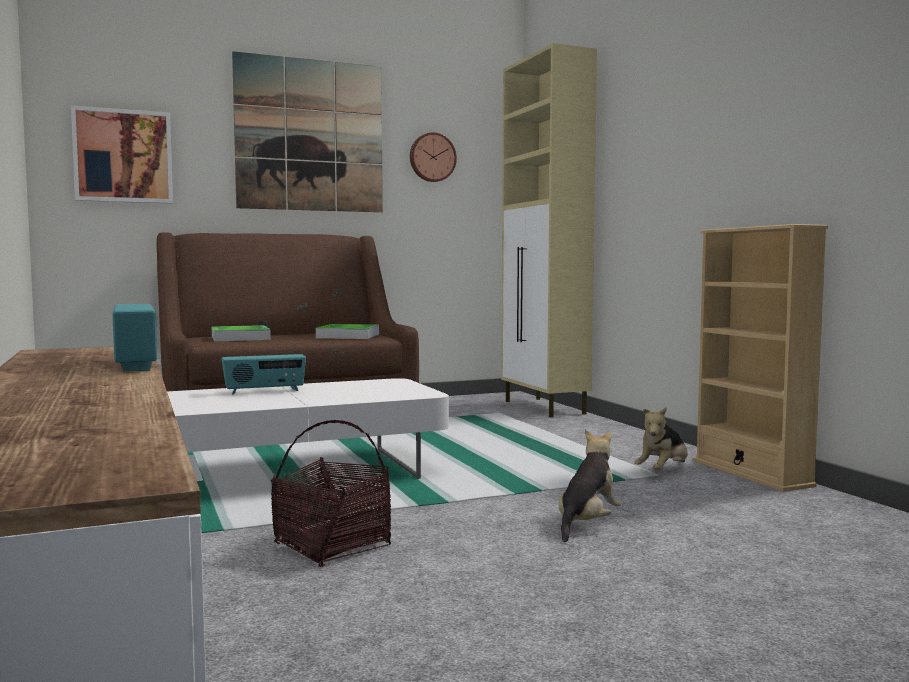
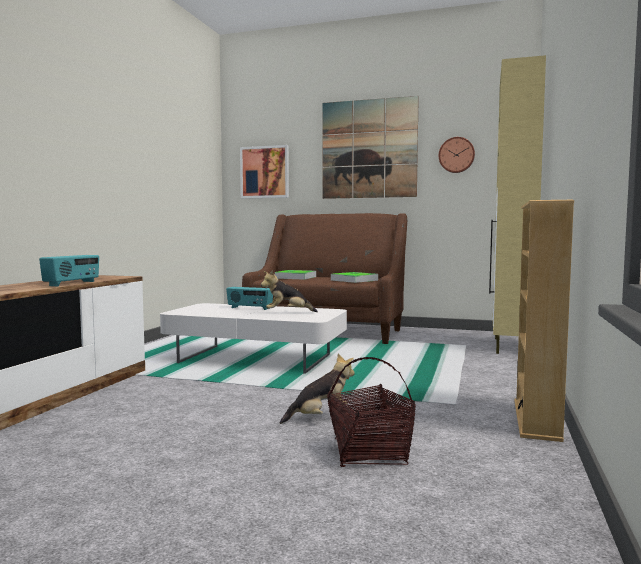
camera: 40 degrees right, 0 degrees up
(331, 545) = (180, 394): basket -> basket (369, 452)
(663, 471) = (468, 402): plush toy -> plush toy (287, 313)

